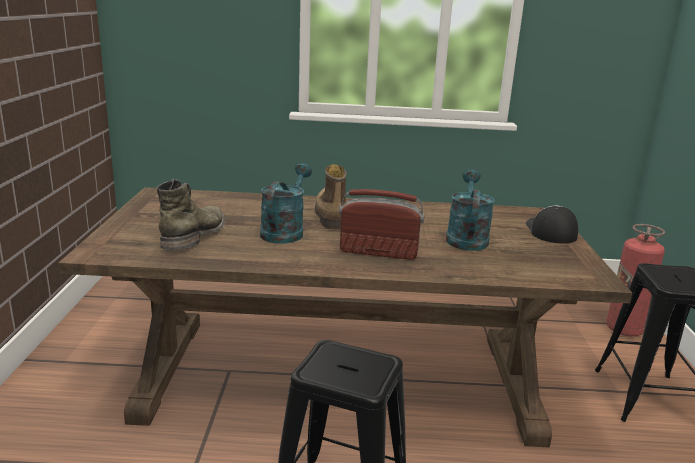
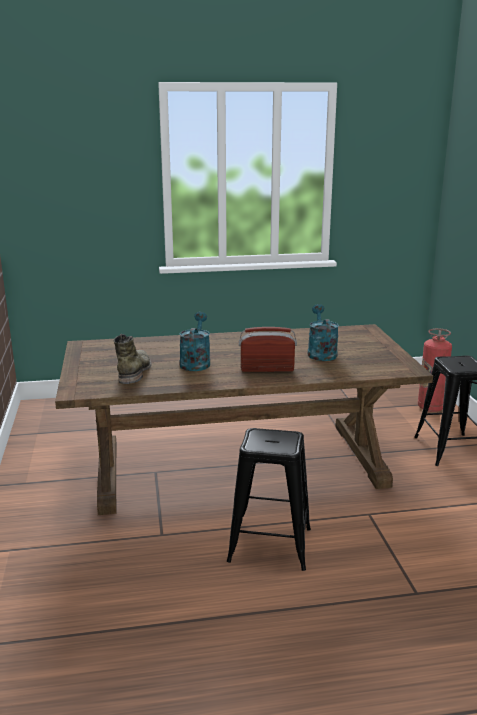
camera: 10 degrees left, 0 degrees up
(329, 216) = (220, 348): boot -> none
(550, 231) = (375, 341): cap -> none

